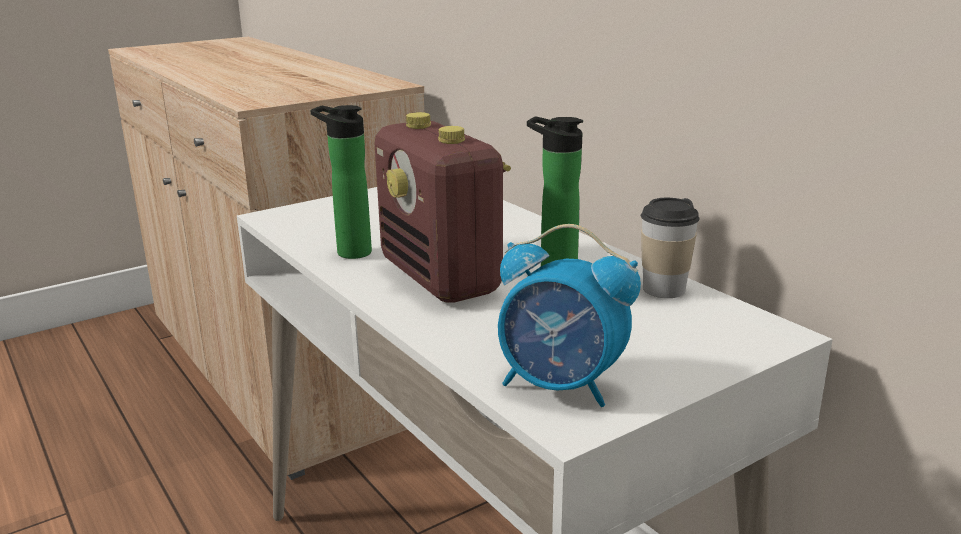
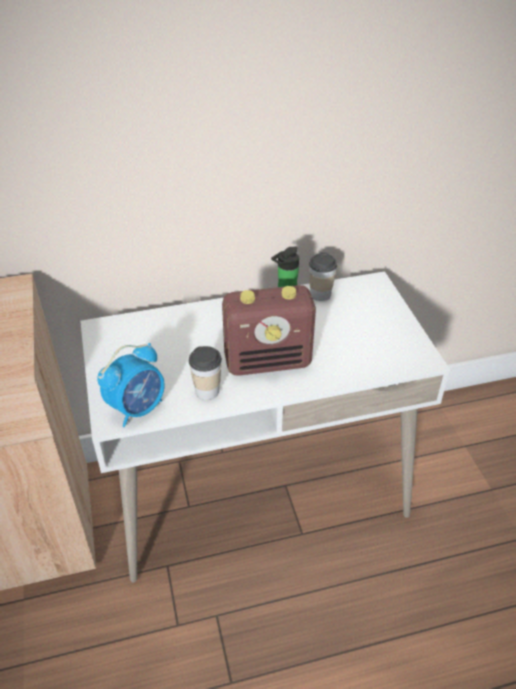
camera: 70 degrees left, 20 degrees up
(349, 252) = (207, 391): bottle -> cup
(561, 386) = (398, 353): alarm clock -> alarm clock (138, 408)

